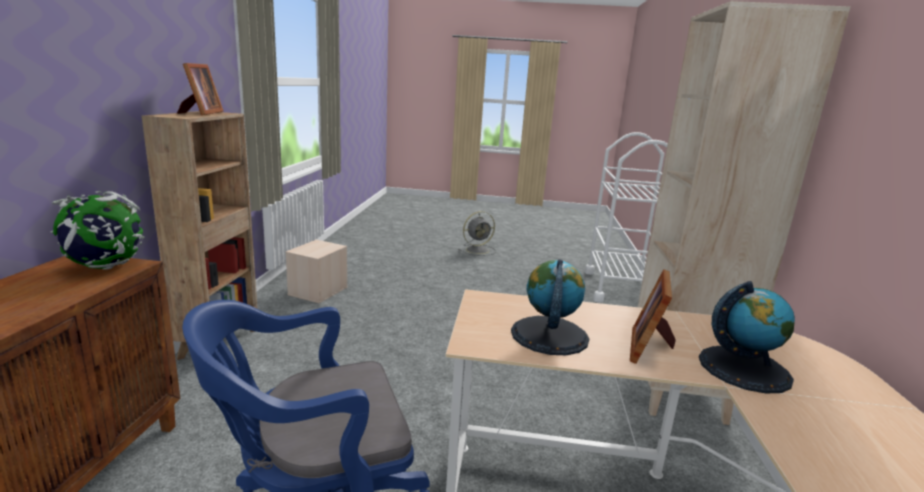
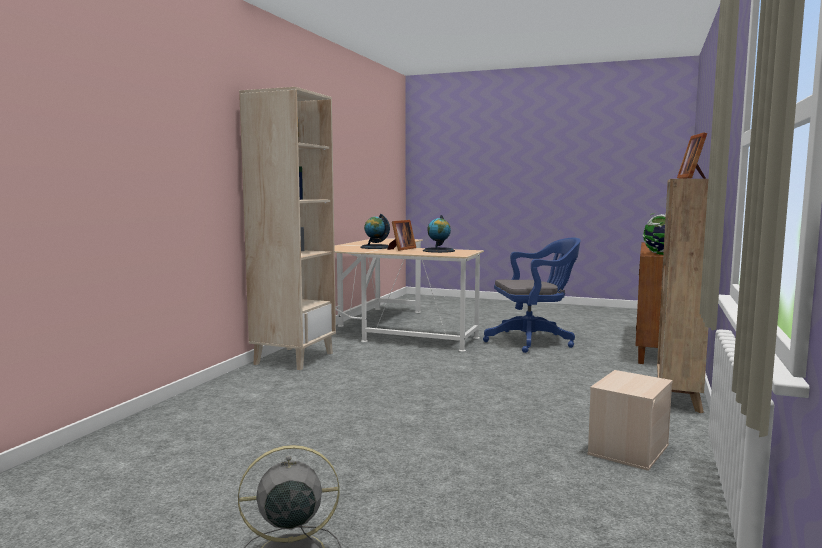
camera: 165 degrees left, 10 degrees down
(620, 288) = (148, 433): white cart -> none

